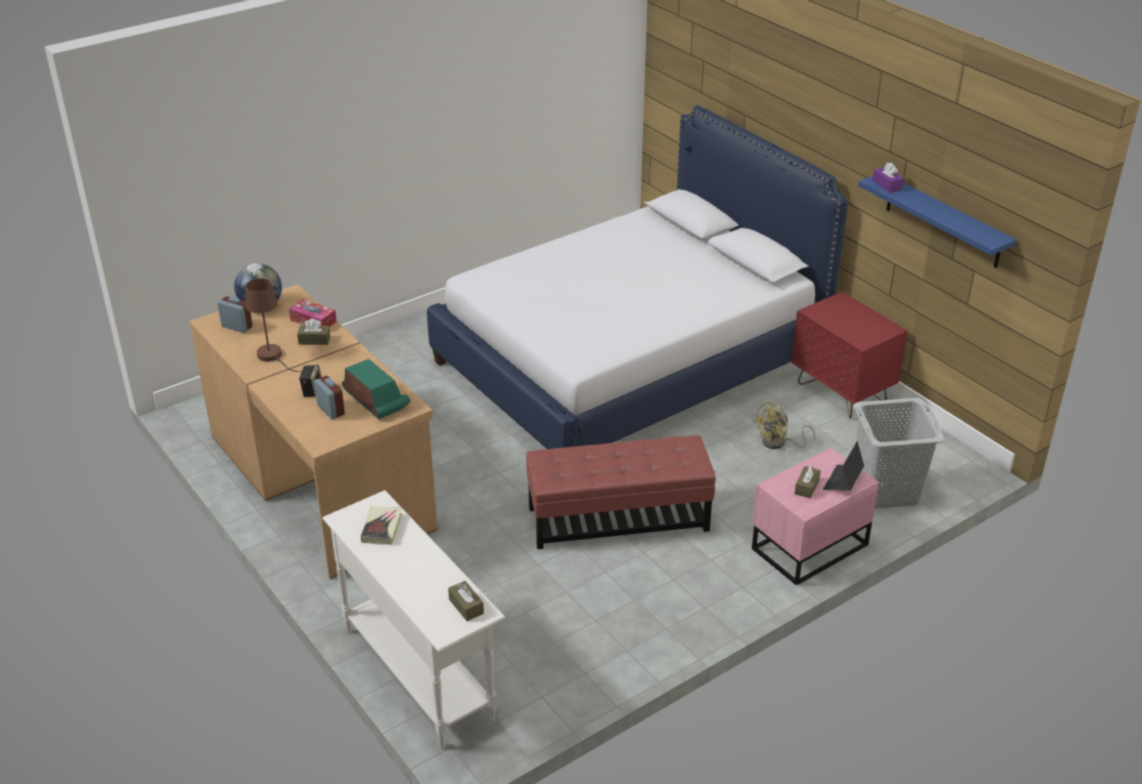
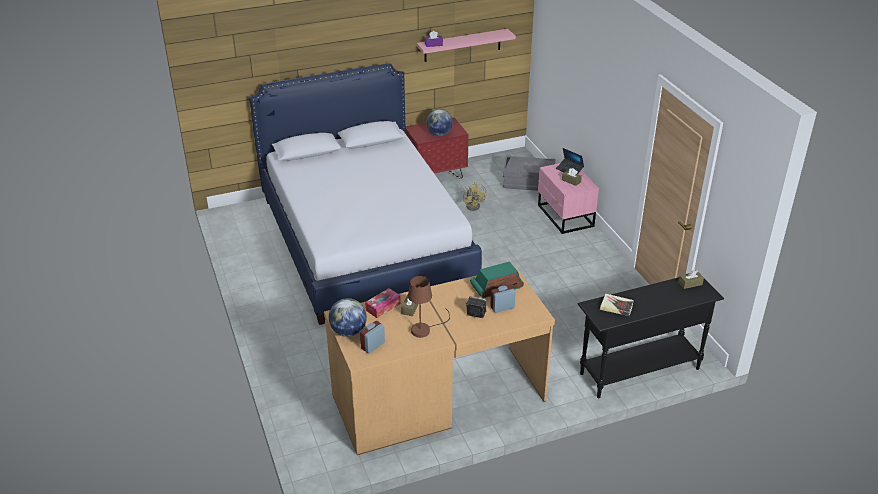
camera: 75 degrees left, 0 degrees up
(418, 673) = (639, 371): white console table -> black console table
(618, 519) = (523, 274): red ottoman -> none
(840, 324) = (439, 134): none -> globe
(886, 491) = (528, 183): grey laundry basket -> grey storage box
(943, 221) = (462, 45): blue shelf -> pink shelf

